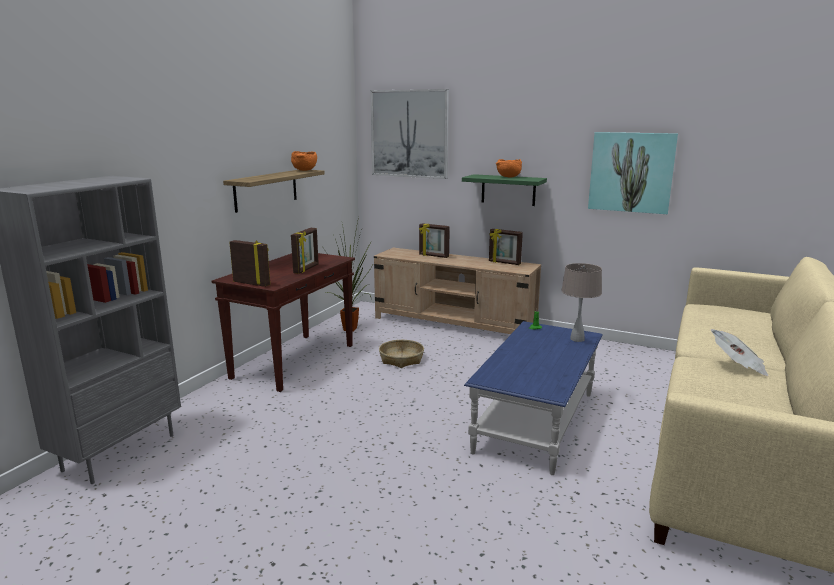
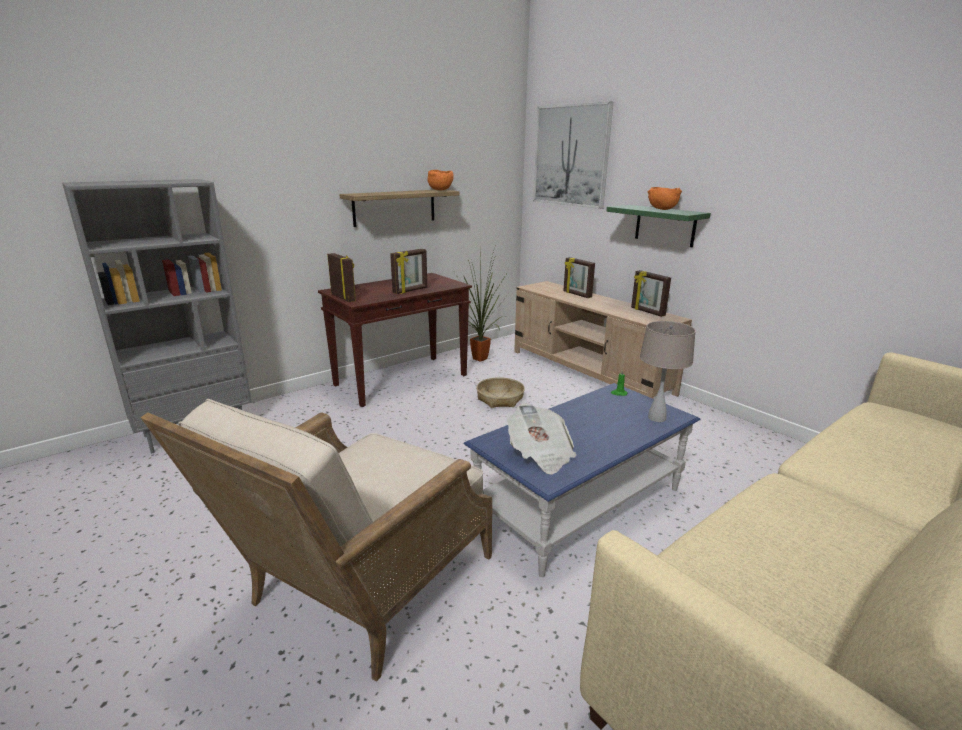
camera: 25 degrees right, 5 degrees up
(432, 525) = (360, 591): none -> beige armchair
(631, 172) = (821, 210): picture -> none
(738, 366) = (847, 511): newspaper -> newspaper (540, 454)

